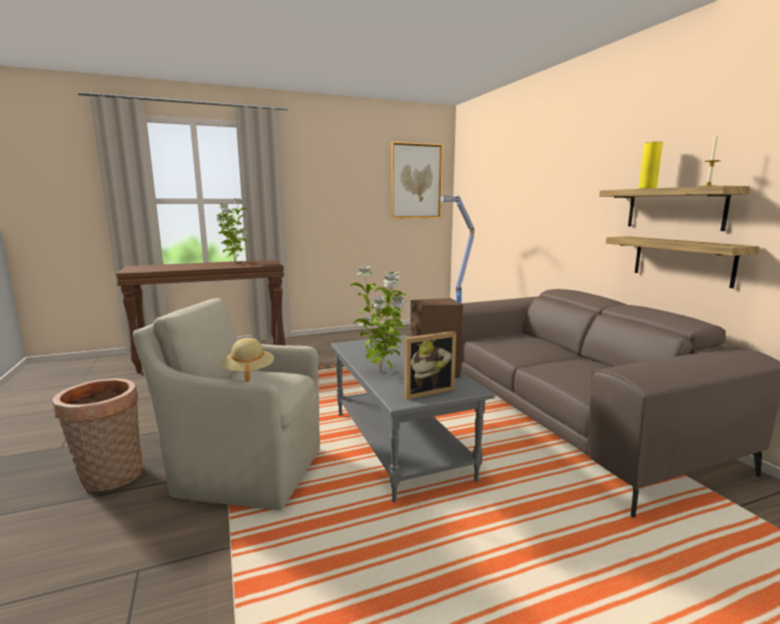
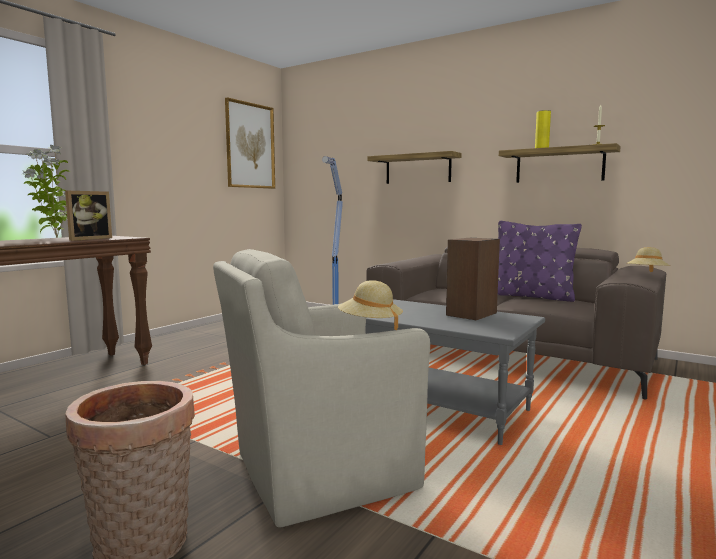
camera: 35 degrees left, 5 degrees down
(382, 372) = (429, 320): potted plant -> none
(426, 391) = (500, 324): picture frame -> picture frame (88, 239)
(588, 362) = (531, 296): none -> purple pillow
(682, 260) = (570, 206): shelf -> shelf (418, 169)
(703, 366) = (647, 274): none -> beige hat

